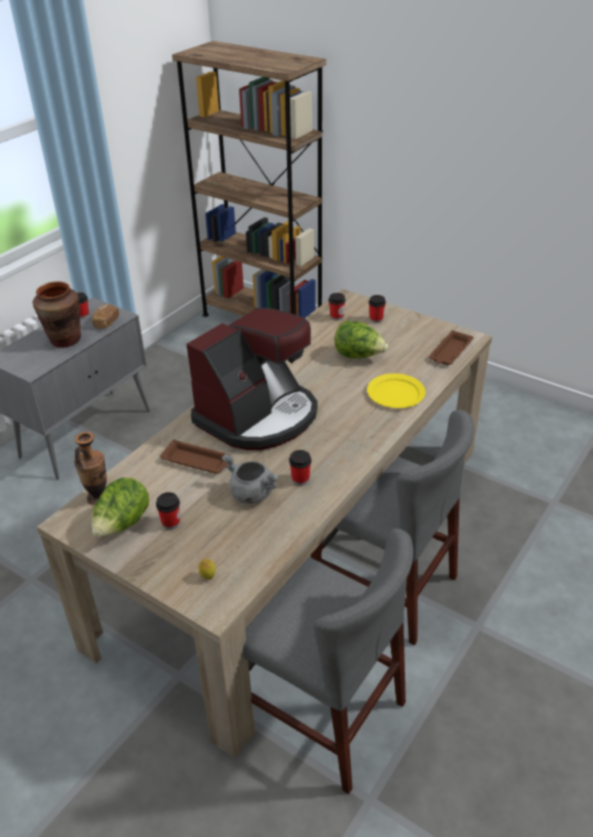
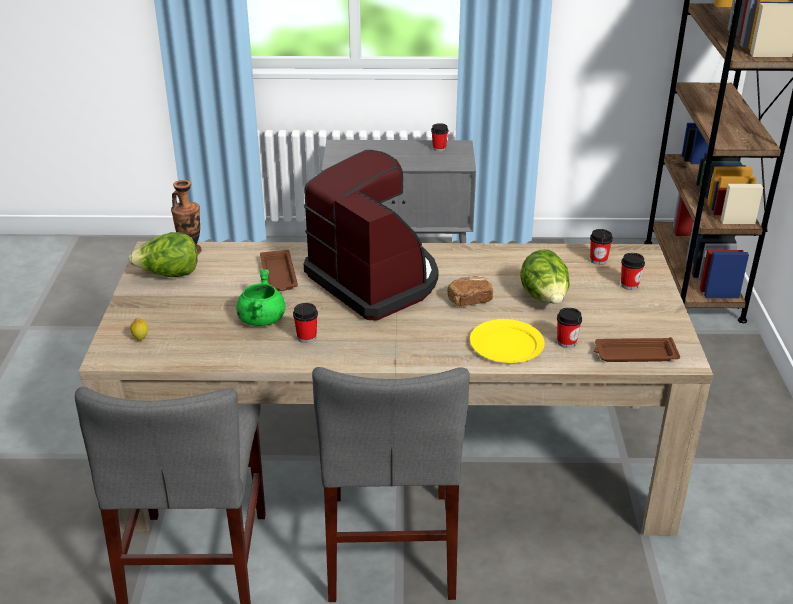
camera: 55 degrees right, 5 degrees down
(65, 340) = (394, 157): brown vase -> none
(105, 323) = (442, 162): bread -> bread (469, 300)
(171, 523) = (190, 295): cup -> cup (566, 342)
(251, 494) = (261, 319): grey cooking pot -> green cooking pot
(258, 416) = (375, 280): coffee machine -> coffee machine turned 135 degrees counterclockwise

